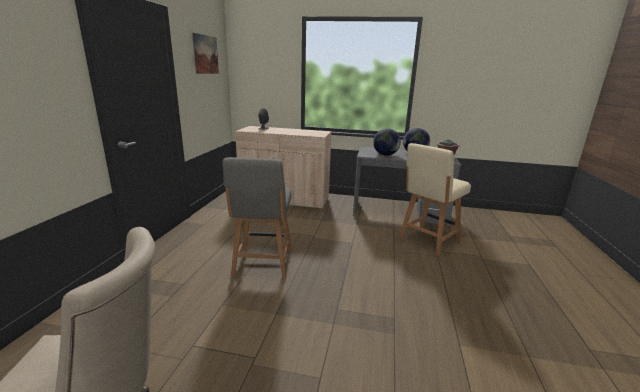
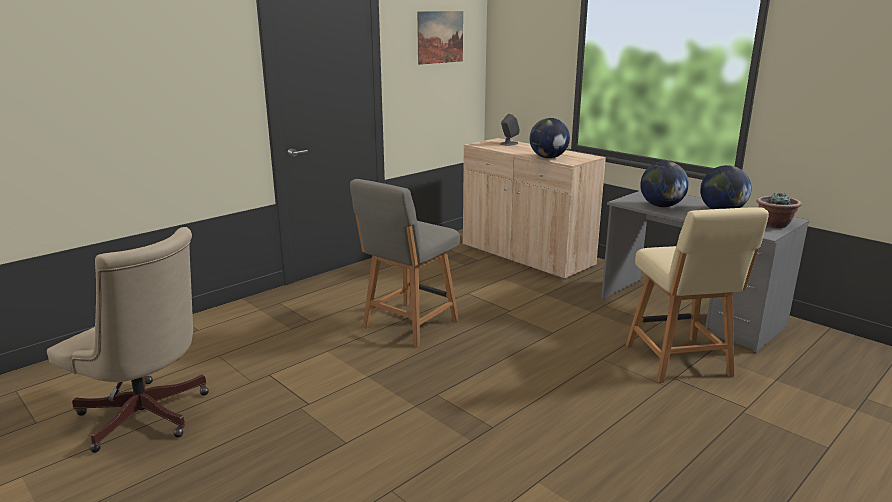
camera: 35 degrees right, 0 degrees up
(302, 134) = (548, 157): none -> globe
(427, 241) = (679, 362): beige chair -> beige chair turned 90 degrees counterclockwise

